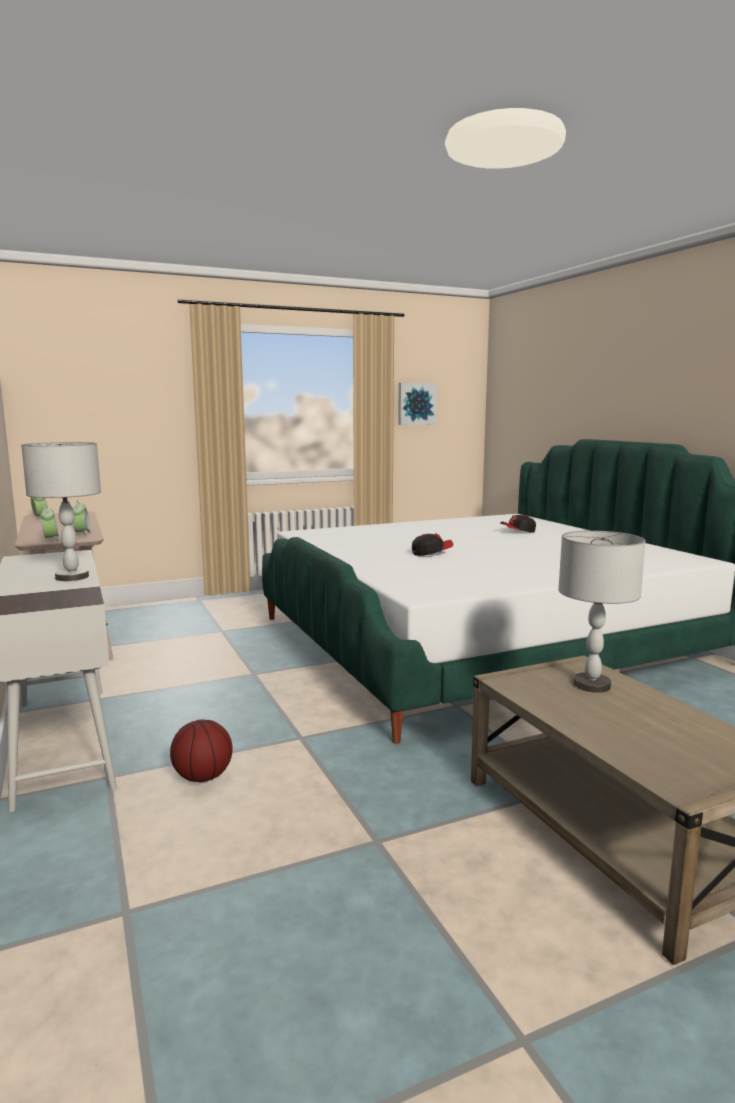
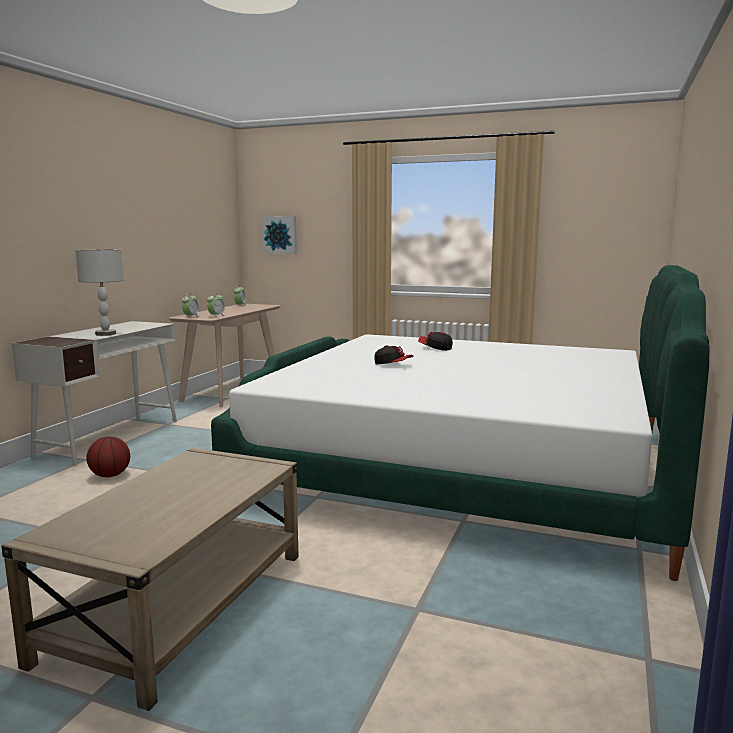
camera: 45 degrees right, 0 degrees up
(416, 403) = (574, 224): picture -> picture (280, 235)
(518, 532) = (547, 364): cap -> cap (435, 348)
(591, 685) = (224, 477): grey table lamp -> none

